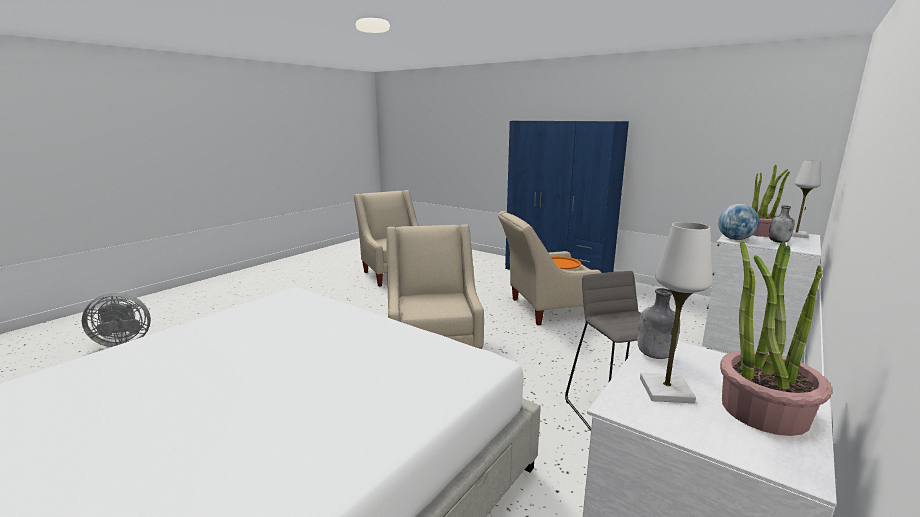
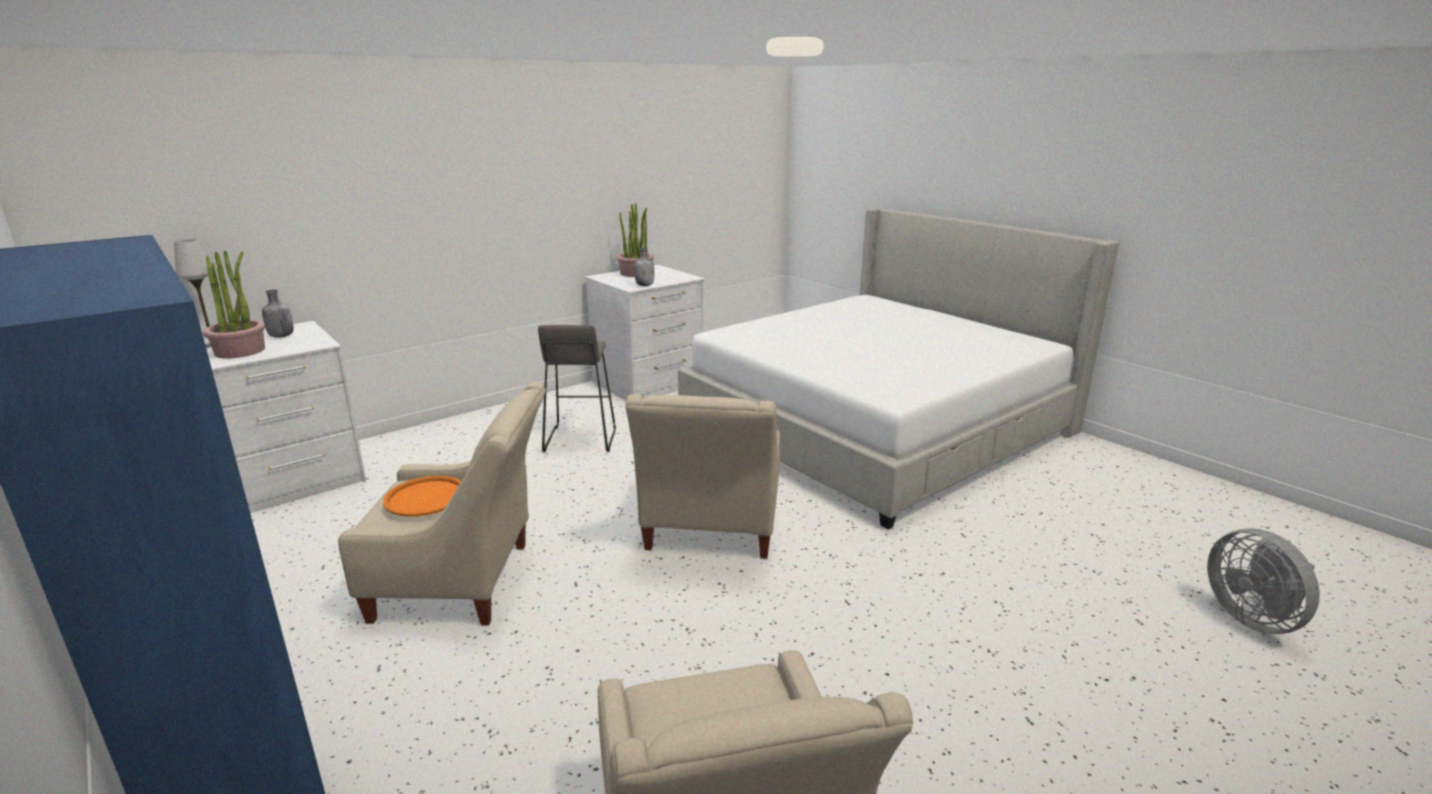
camera: 165 degrees left, 5 degrees up
(123, 342) = (1252, 617): grey fan -> grey fan turned 105 degrees counterclockwise
(665, 390) = (663, 278): white table lamp -> none
(735, 239) = (312, 344): globe -> none

